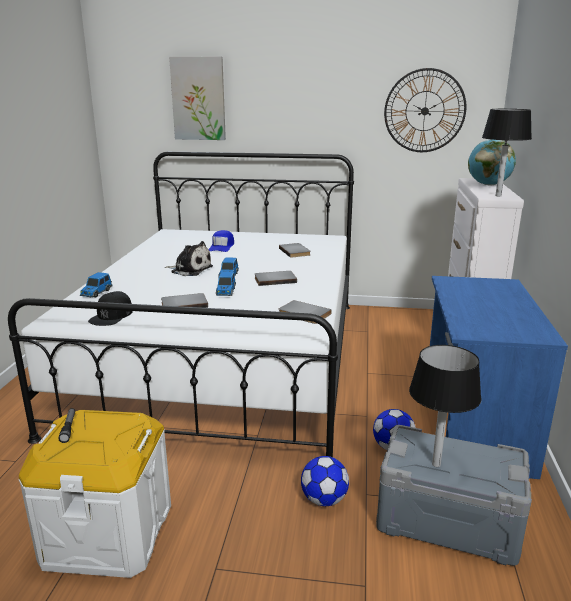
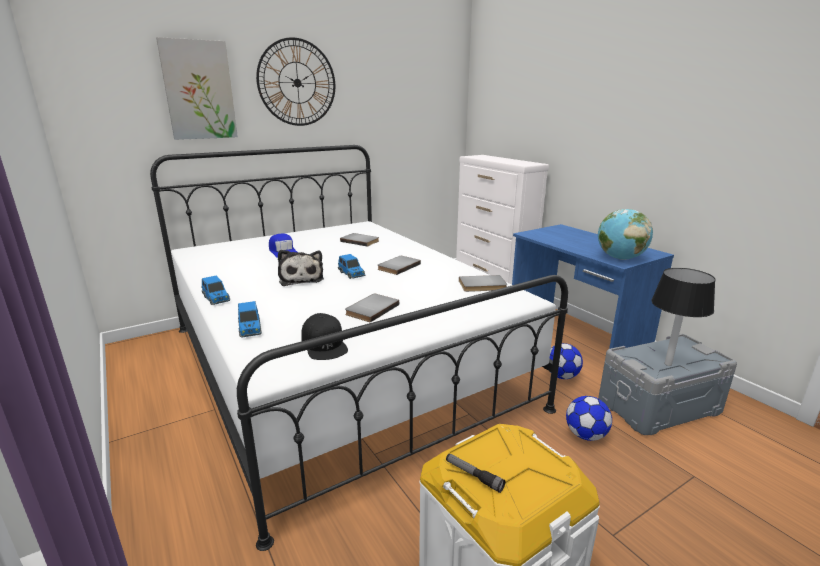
camera: 40 degrees left, 0 degrees up
(190, 270) = (301, 278): plush toy -> plush toy turned 90 degrees clockwise
(226, 292) = (382, 287): toy car -> toy car (216, 299)
(424, 111) = (416, 102): wall clock -> wall clock (297, 83)
(488, 185) = (495, 158): globe -> globe (620, 258)
(498, 195) = (527, 163): black table lamp -> none

